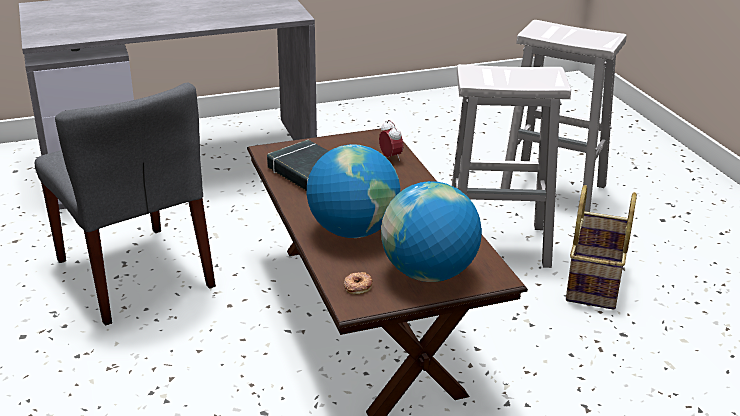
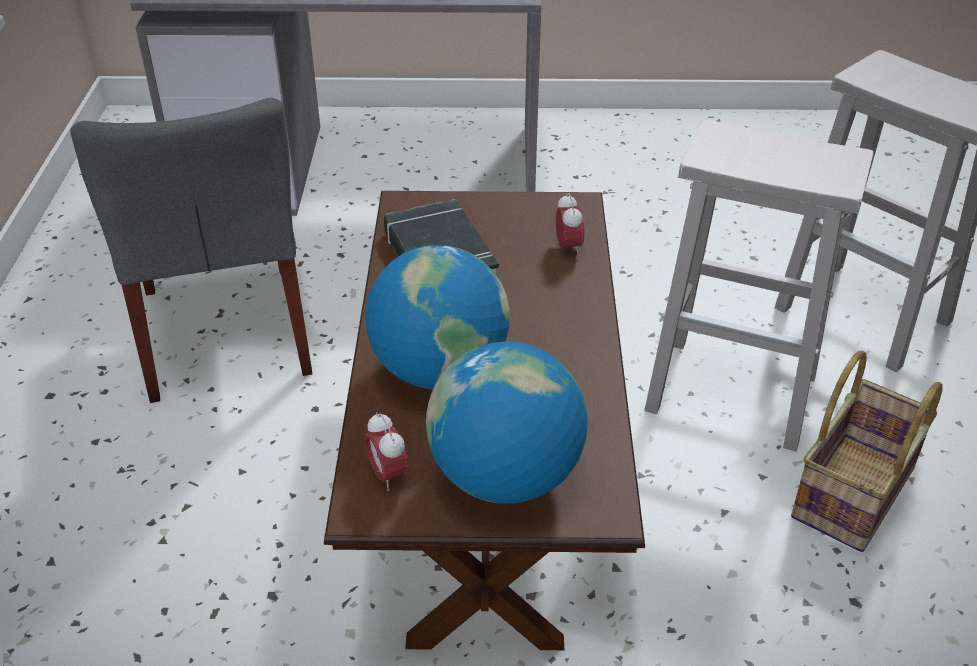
camera: 20 degrees right, 10 degrees up
(357, 286) = (388, 475): donut -> alarm clock

